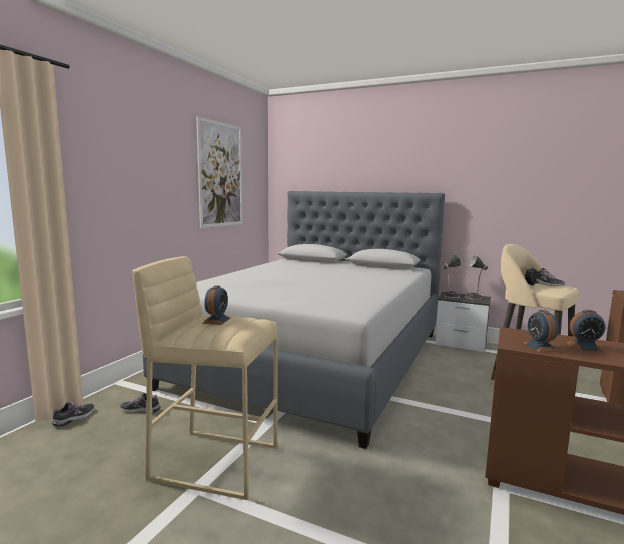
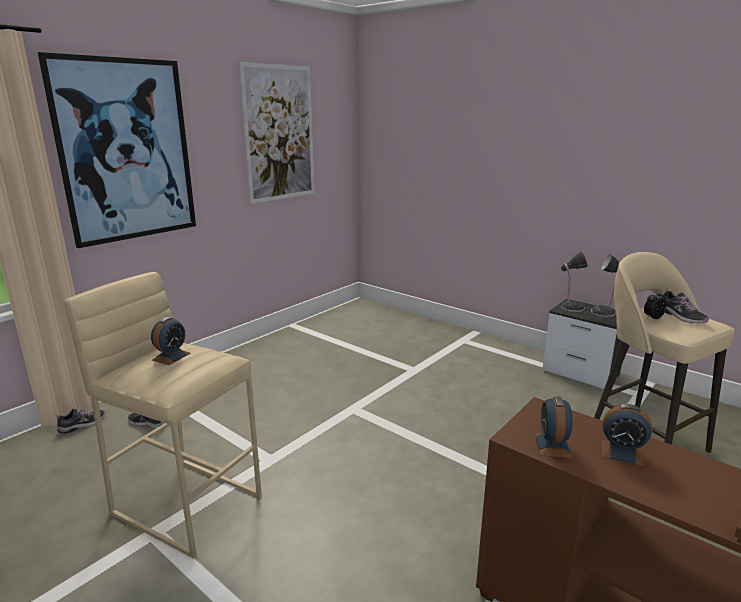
camera: 15 degrees right, 10 degrees up
(117, 174) = (126, 151): none -> picture
(315, 358) = (374, 374): grey bed -> none

